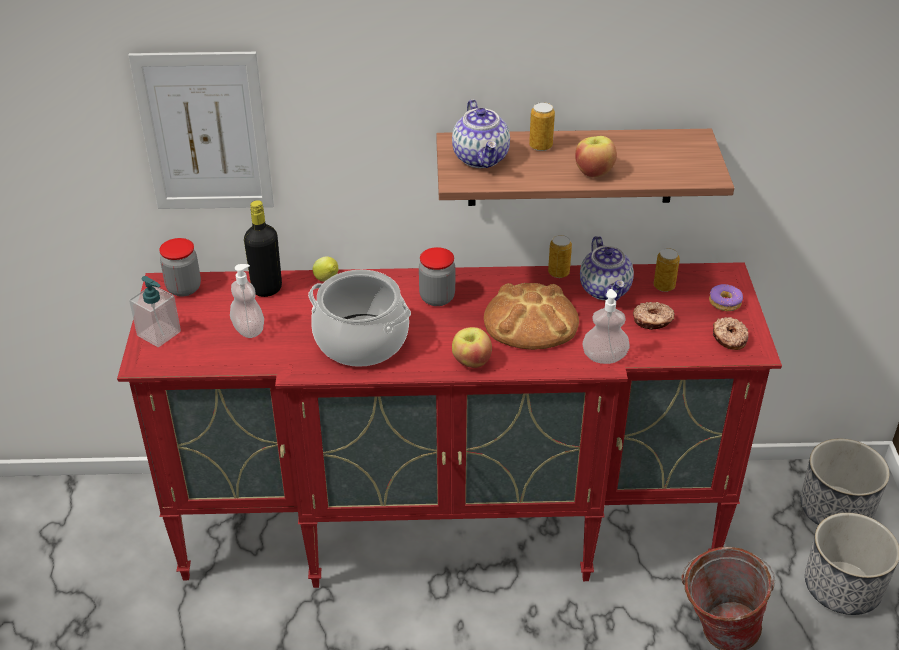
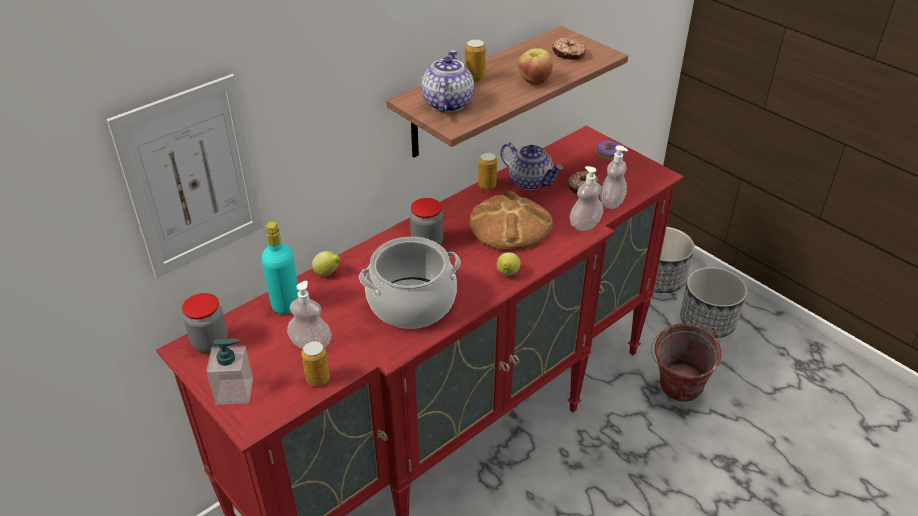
camera: 40 degrees left, 0 degrees up
(267, 289) = (286, 305): black bottle -> turquoise bottle
(471, 362) = (507, 274): apple -> lemon
(481, 158) = (447, 103): teapot -> teapot turned 120 degrees counterclockwise
(662, 350) = (611, 202): none -> soap dispenser
(664, 286) = (561, 162): can -> can (318, 379)
(729, 338) = (637, 175): donut -> donut (568, 54)

